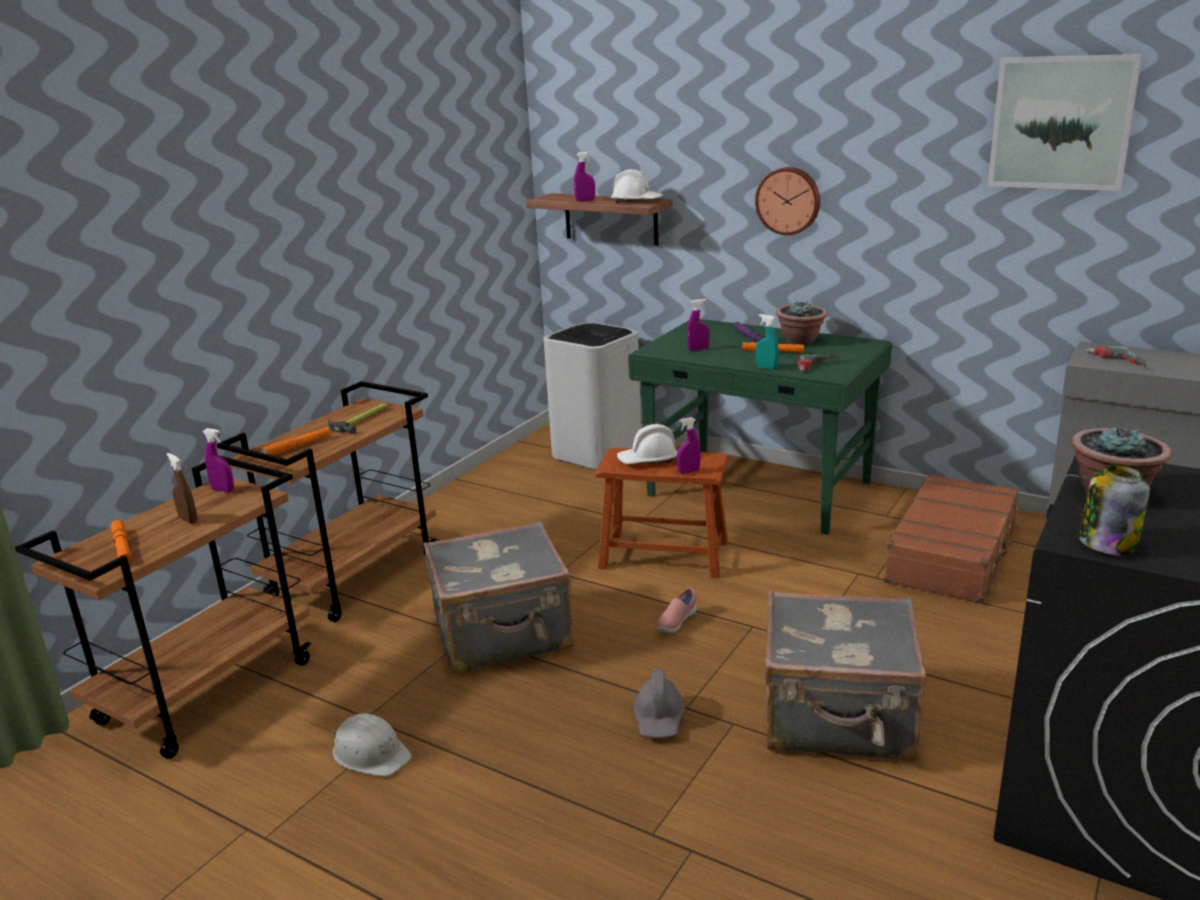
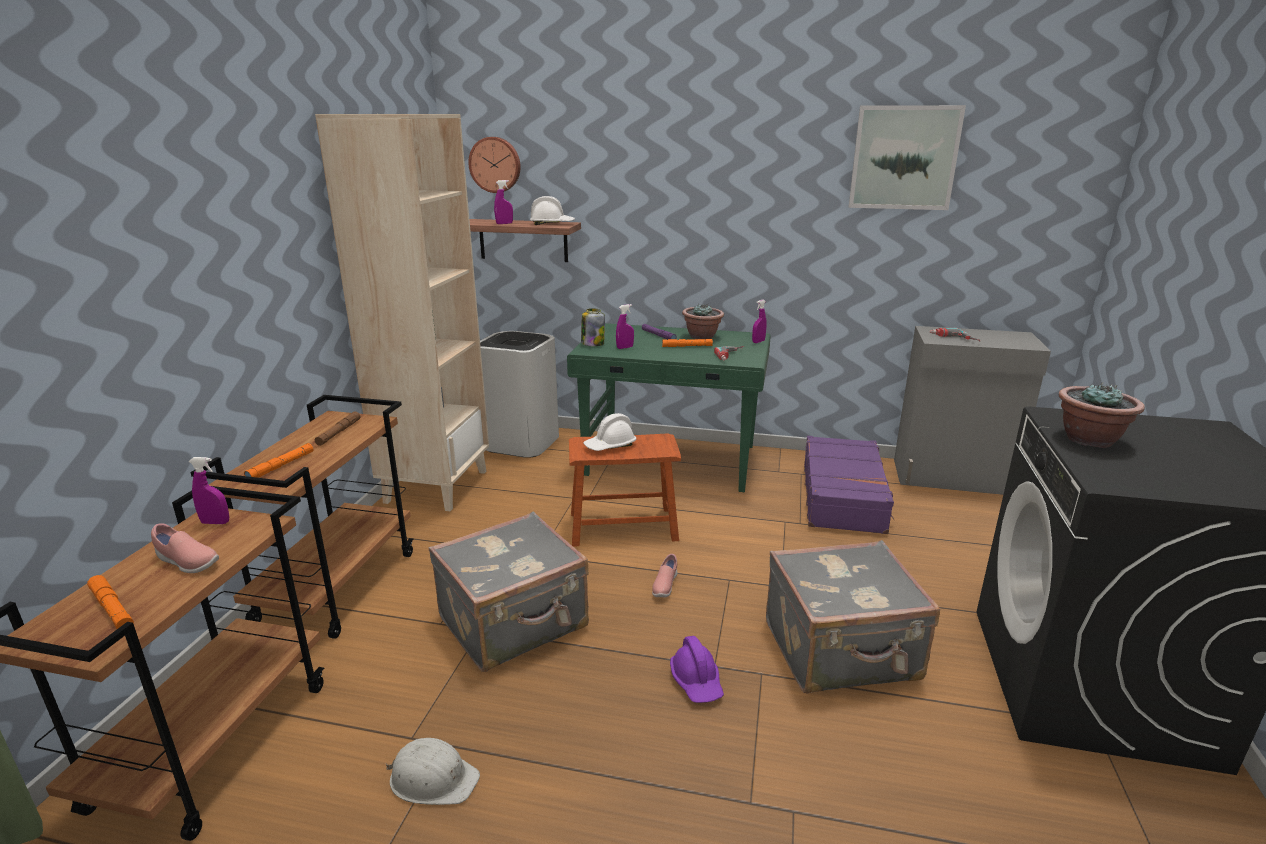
camera: 20 degrees left, 0 degrees up
(188, 520) = (187, 562): brown spray bottle -> pink shoe
(362, 420) = (339, 432): hammer -> brown flashlight
(486, 490) = (436, 486): none -> beige bookcase
(659, 718) = (697, 681): grey hard hat -> purple hard hat
(689, 472) = (651, 452): purple spray bottle -> purple spray bottle (758, 342)
(766, 368) = (692, 359): turquoise spray bottle -> none
(788, 200) = (684, 222): wall clock -> wall clock (495, 164)
(953, 554) = (843, 496): brown suitcase -> purple suitcase
(1107, 543) = (1133, 481): jar -> jar (592, 344)

